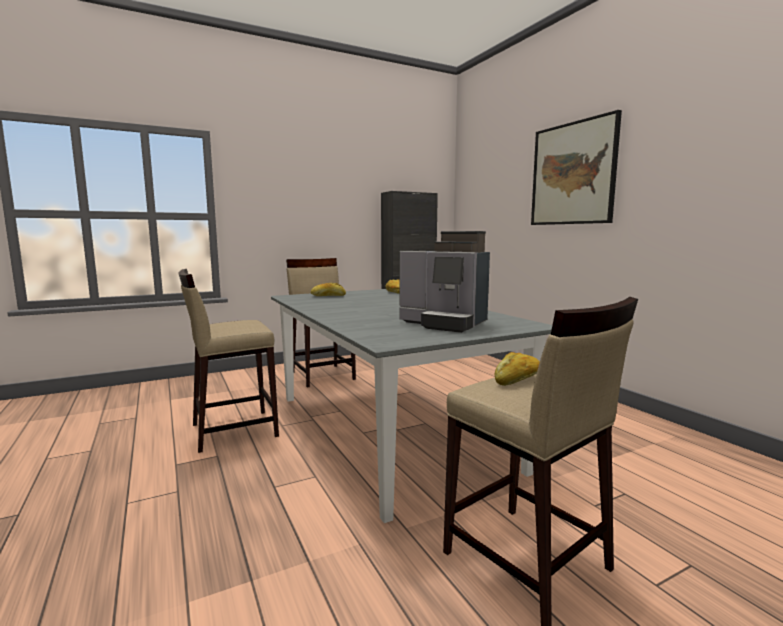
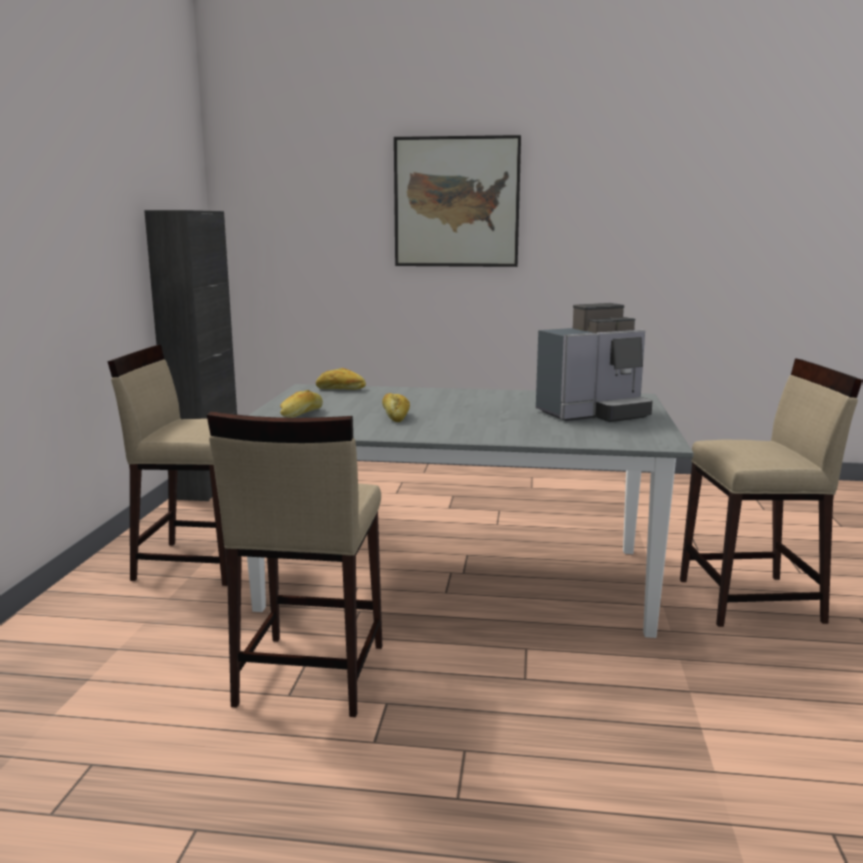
camera: 55 degrees left, 5 degrees up
(518, 379) = (737, 446): bread -> bread (396, 416)

